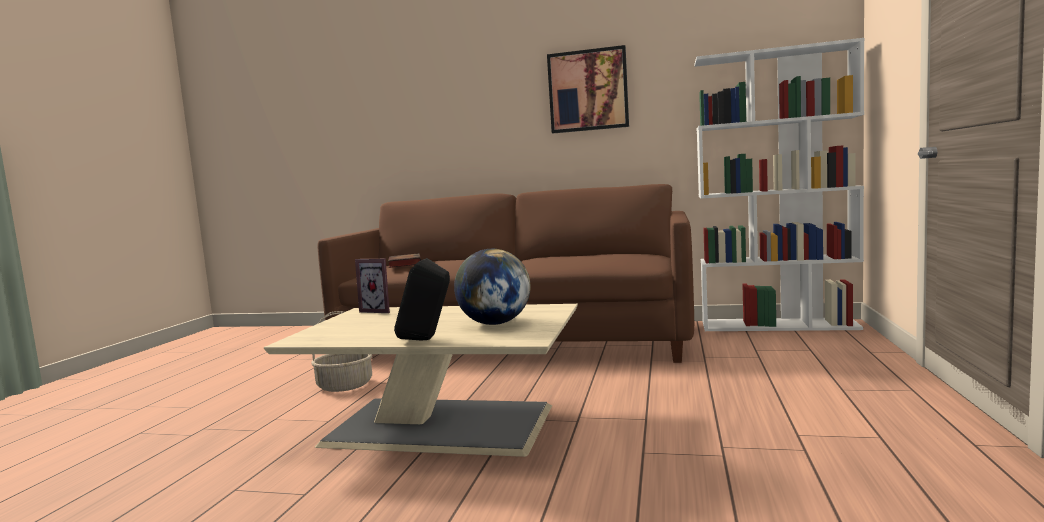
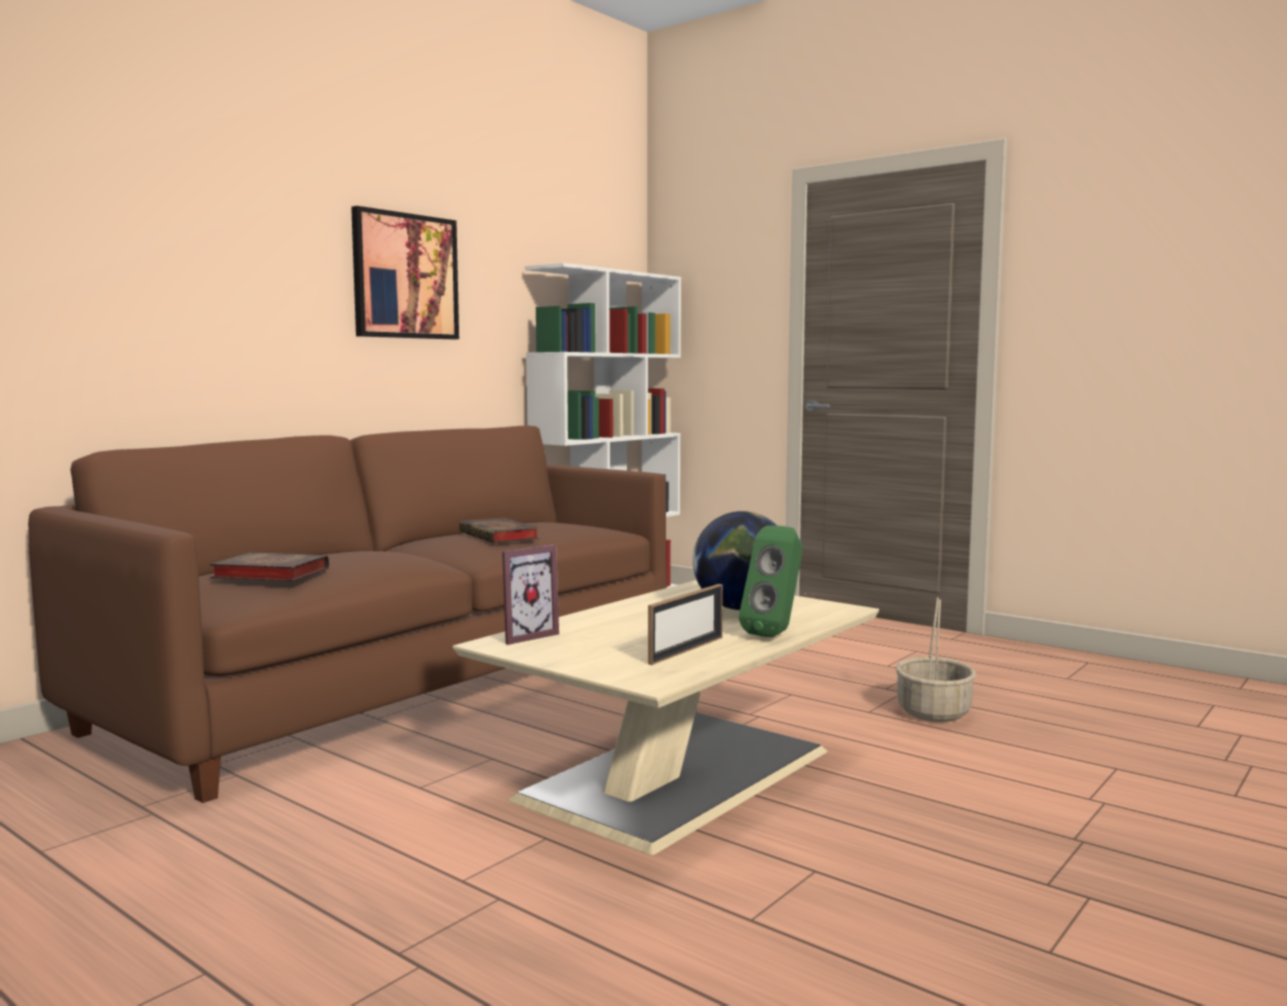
camera: 65 degrees left, 0 degrees up
(345, 385) = (376, 812): basket -> basket (933, 711)
(367, 334) = (686, 650): none -> picture frame
(426, 340) = (775, 634): black speaker -> green speaker
(556, 259) = (500, 536): none -> book

